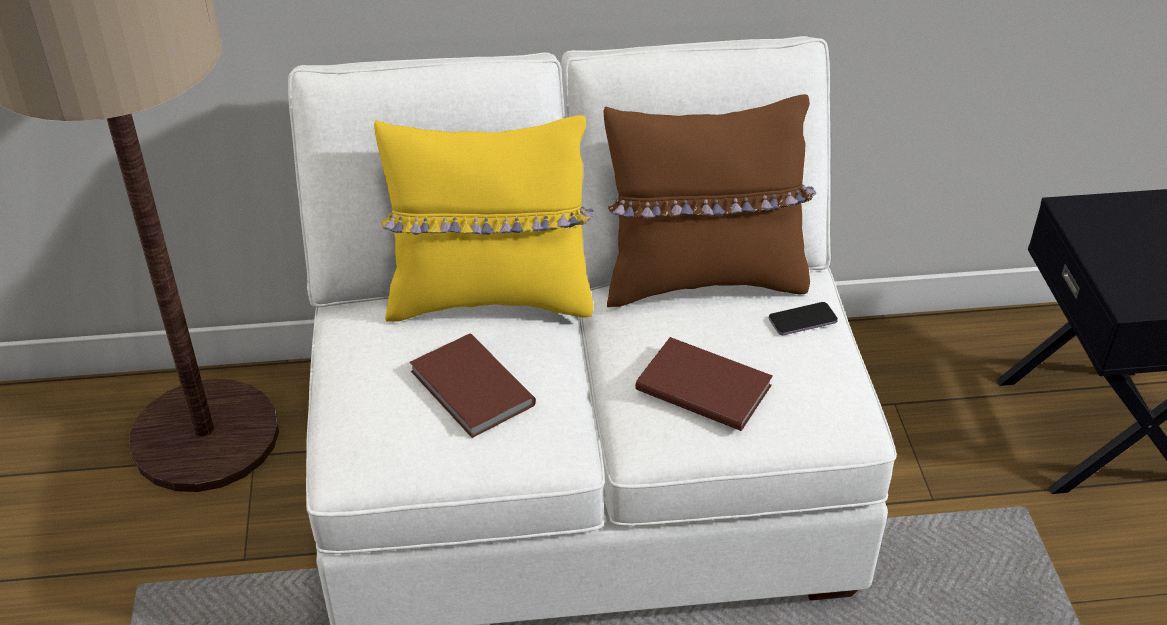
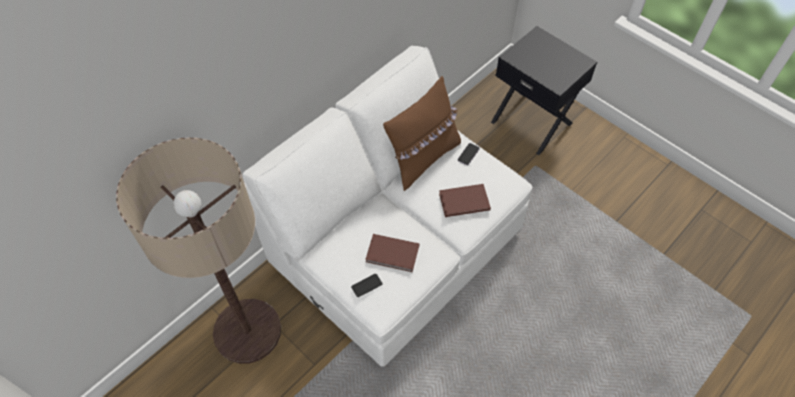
camera: 40 degrees left, 15 degrees up
(369, 407) = (367, 285): none -> phone
(491, 298) = (360, 213): yellow pillow -> none

